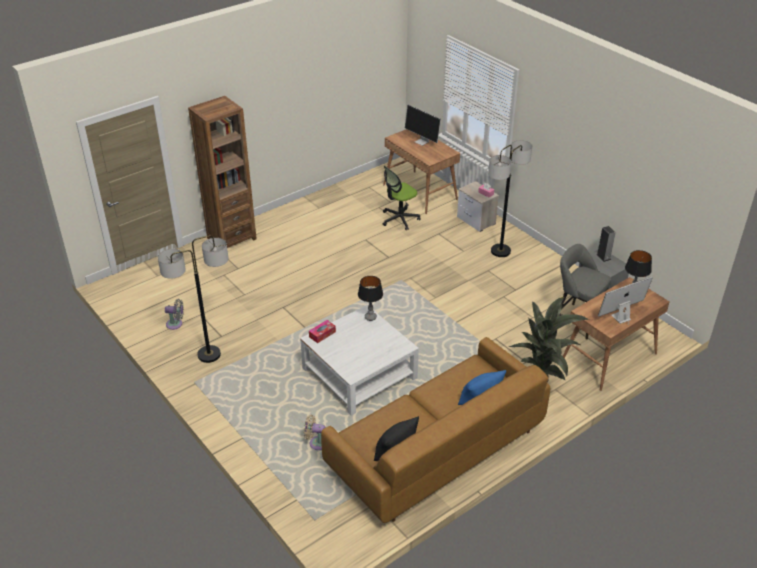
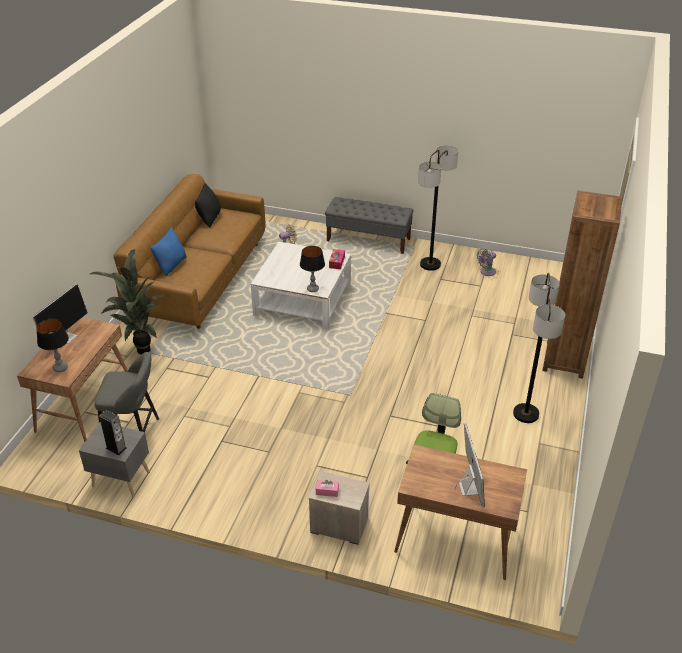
camera: 145 degrees right, 0 degrees up
(224, 413) = (368, 240): none -> grey bench
(422, 142) = (469, 487): monitor -> monitor turned 75 degrees clockwise
(500, 251) = (272, 488): floor lamp -> floor lamp (525, 414)

